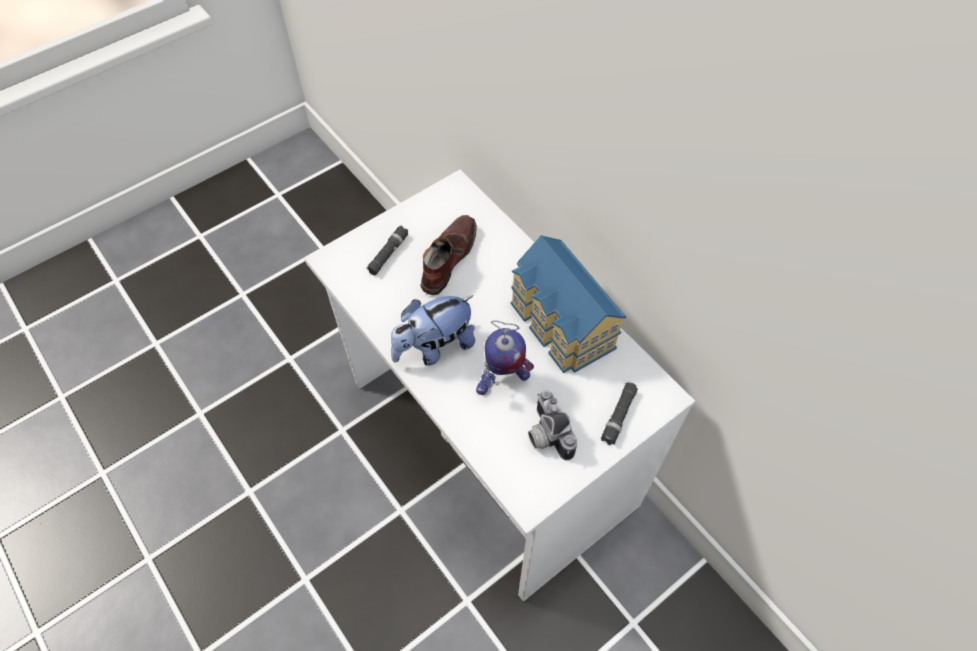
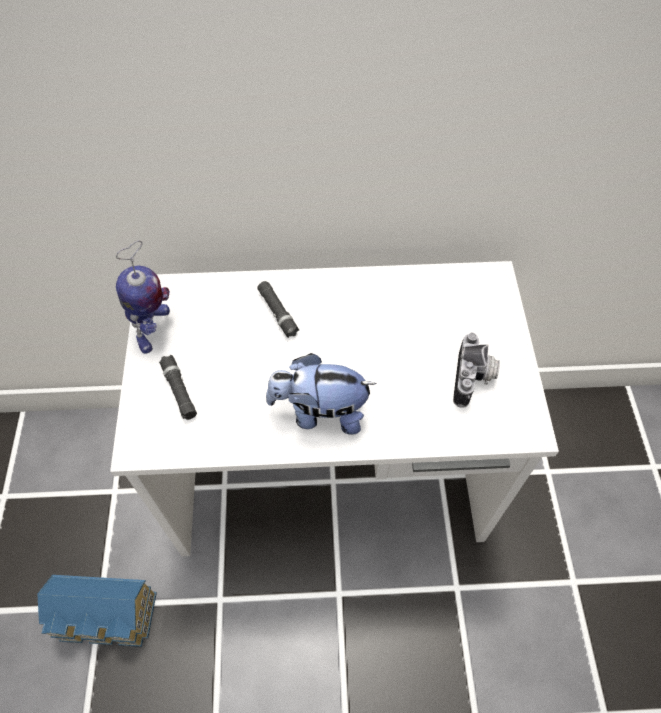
camera: 55 degrees left, 0 degrees up
(434, 347) = (320, 412): plush toy -> plush toy turned 90 degrees clockwise
(448, 258) = (230, 344): brown shoe -> none
(501, 380) = (397, 380): toy robot -> toy robot (152, 329)
(546, 434) = (474, 379): camera -> camera turned 90 degrees counterclockwise
(560, 325) = (374, 304): toy house -> toy house (107, 618)
(618, 416) = (491, 317): black flashlight -> black flashlight (278, 313)

